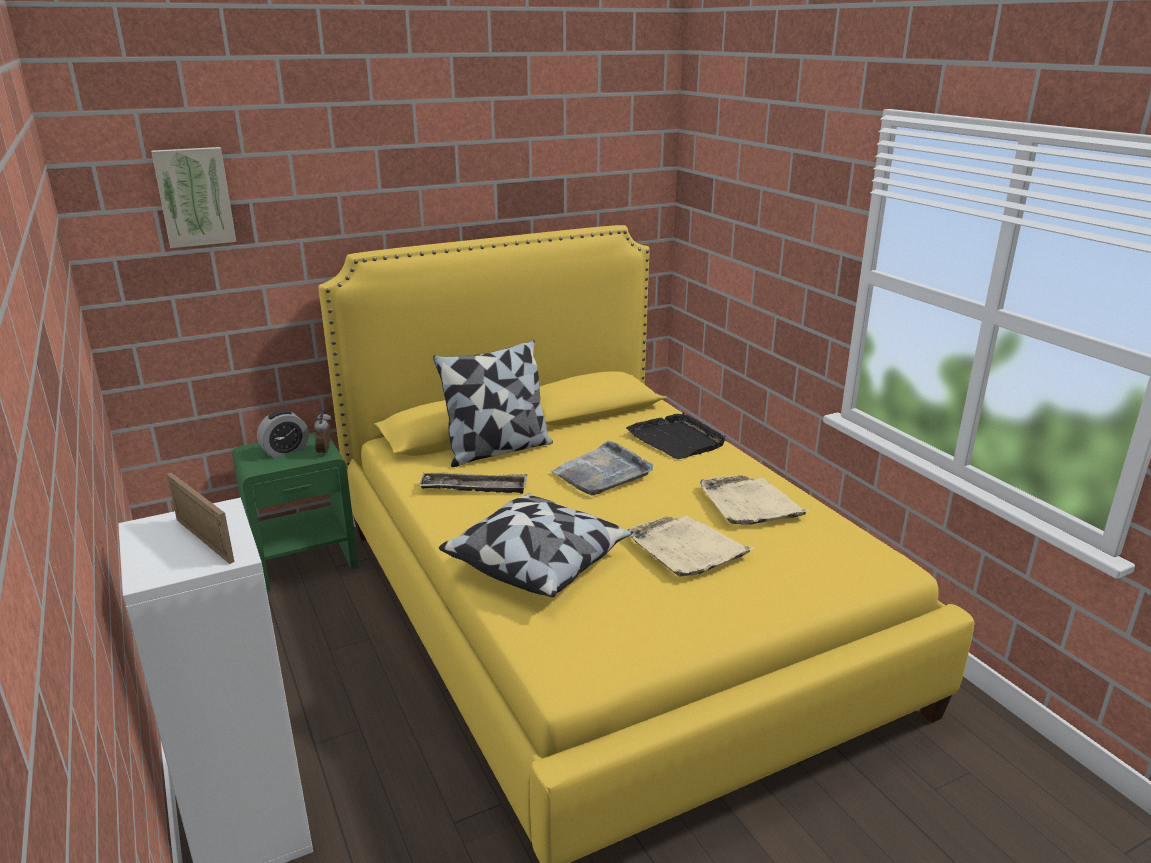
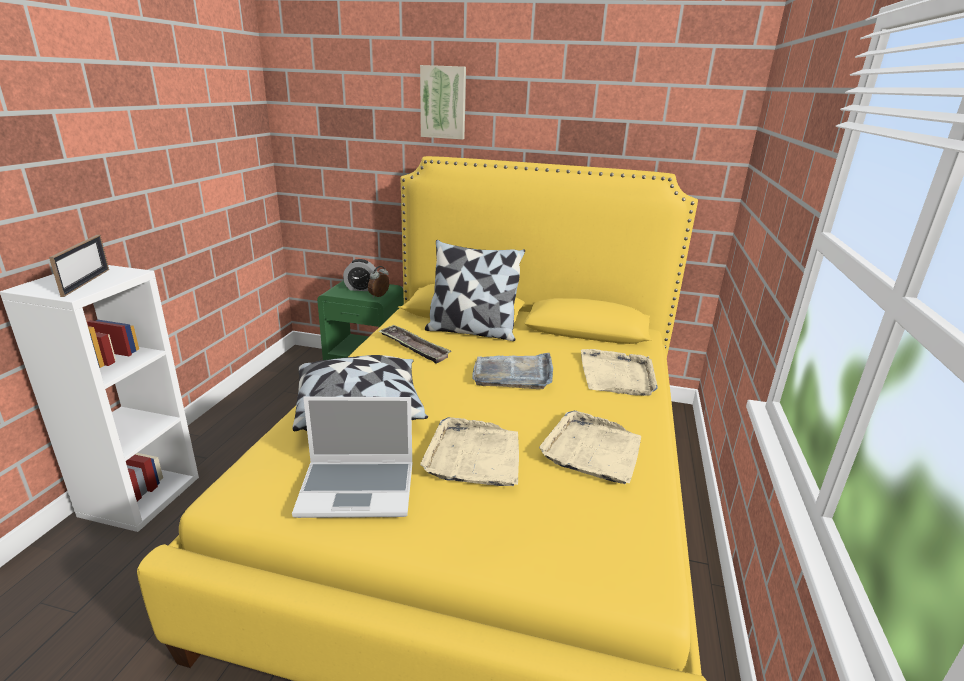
camera: 40 degrees right, 0 degrees up
(194, 197) = (338, 99): picture -> picture (443, 102)
(656, 614) = (358, 489): none -> laptop
(677, 439) = (617, 375): black tray -> beige tray

